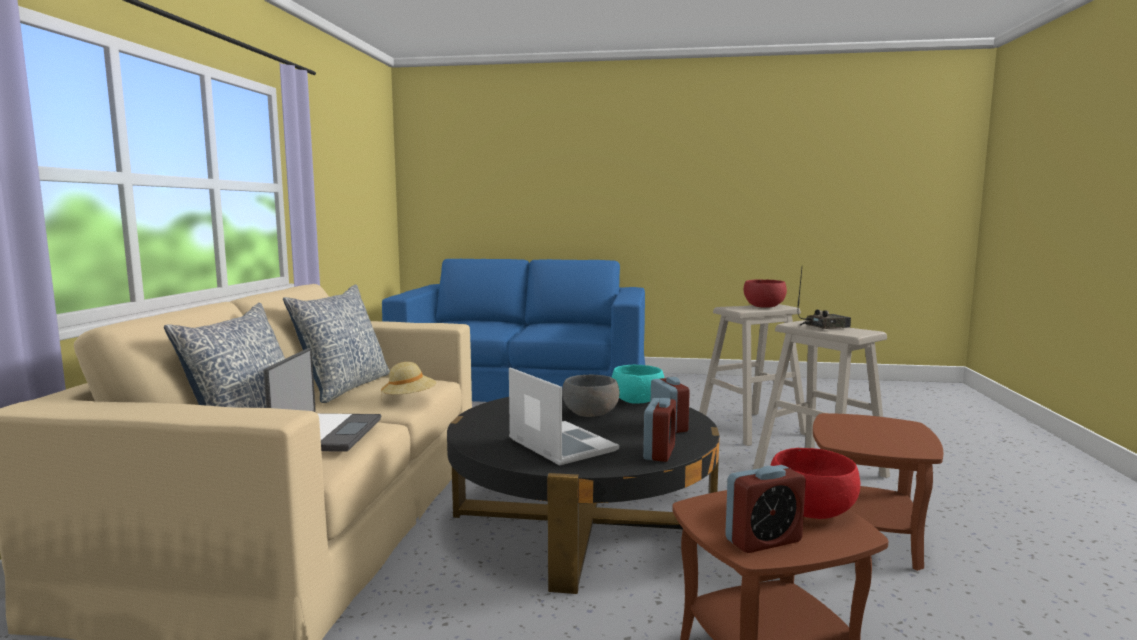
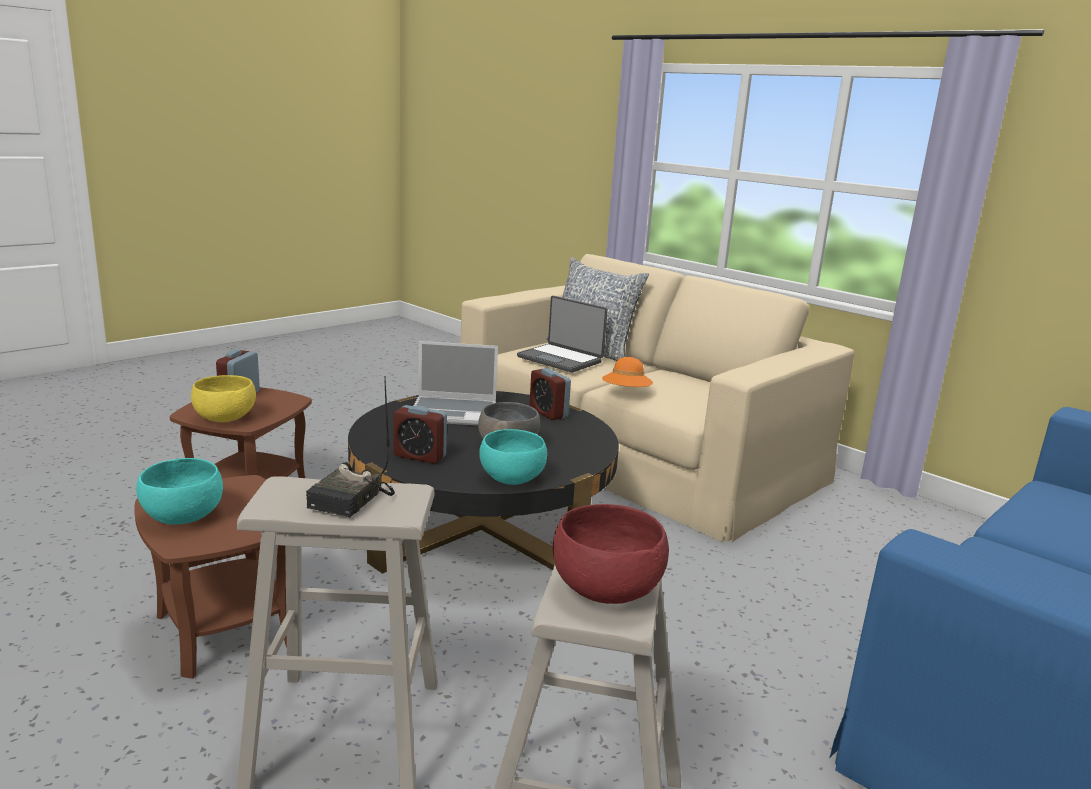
camera: 125 degrees right, 10 degrees up
(344, 387) = (693, 383): pillow -> none
(409, 399) = (626, 392): beige hat -> orange hat
(659, 453) = (379, 430): alarm clock -> alarm clock (548, 413)
(812, 510) = (225, 418): red bowl -> yellow bowl
(901, 437) = (183, 515): none -> turquoise bowl

